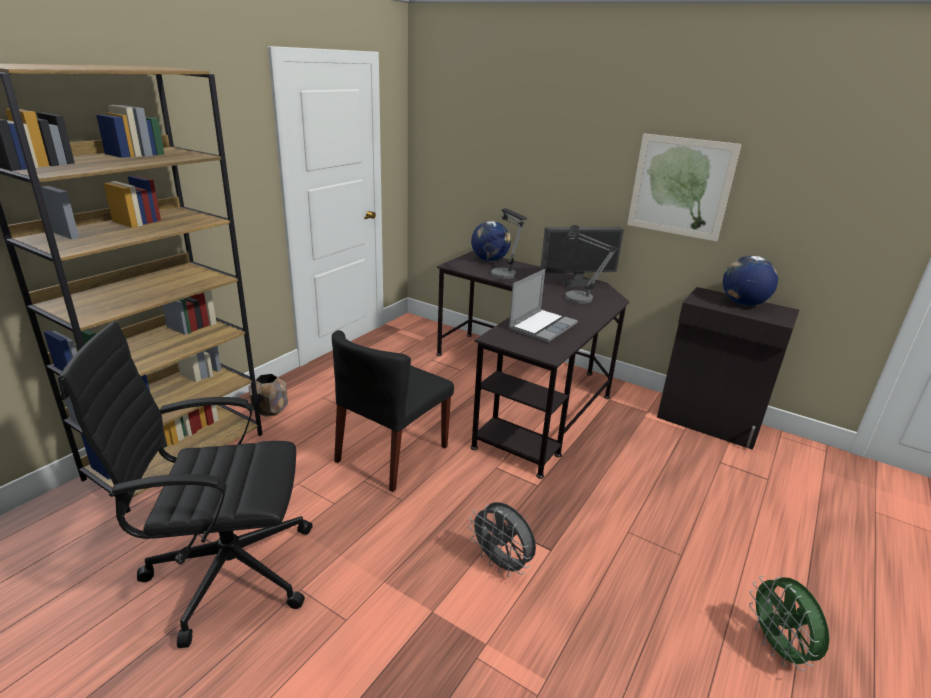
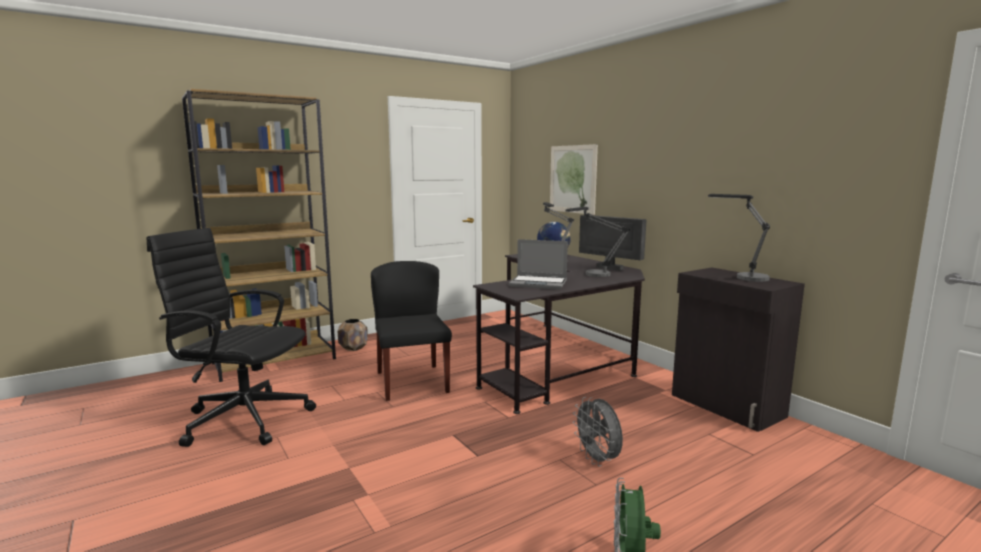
camera: 25 degrees right, 15 degrees down
(392, 454) = (412, 382): black chair -> black chair turned 105 degrees clockwise
(501, 564) = (428, 454): grey fan -> grey fan (598, 460)
(542, 326) = (539, 283): laptop -> laptop turned 45 degrees clockwise
(576, 284) = (609, 268): monitor -> monitor turned 150 degrees counterclockwise
(680, 187) = (690, 176): picture -> picture (572, 179)
(743, 303) = (743, 277): globe -> table lamp

